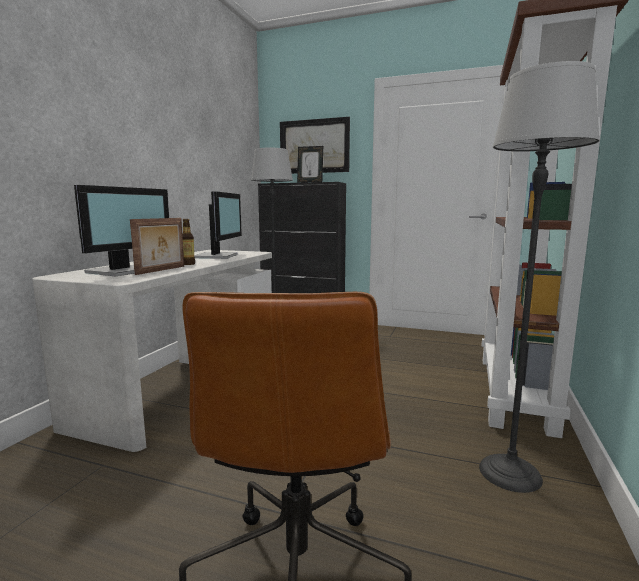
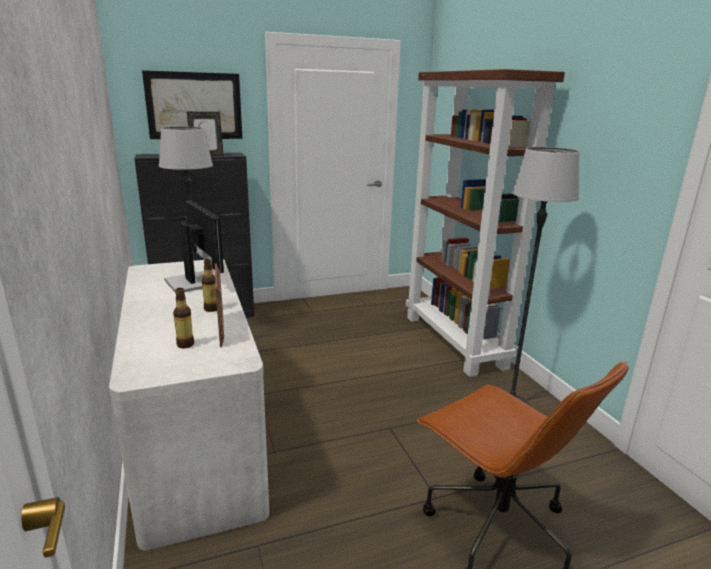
camera: 40 degrees left, 10 degrees up
(123, 271) = (185, 344): monitor -> bottle

